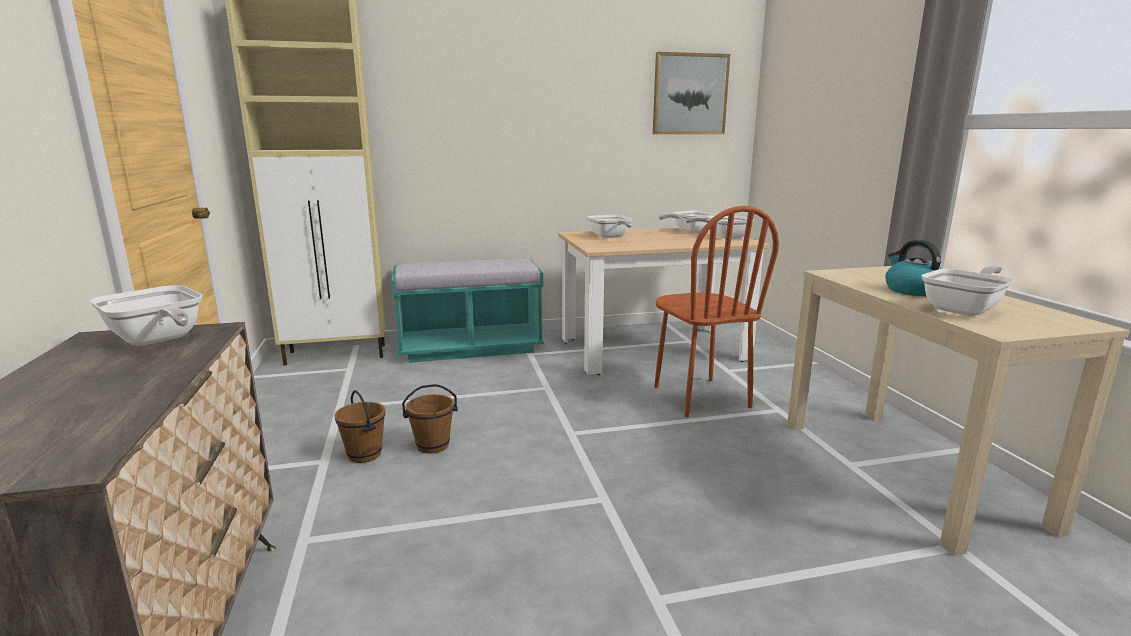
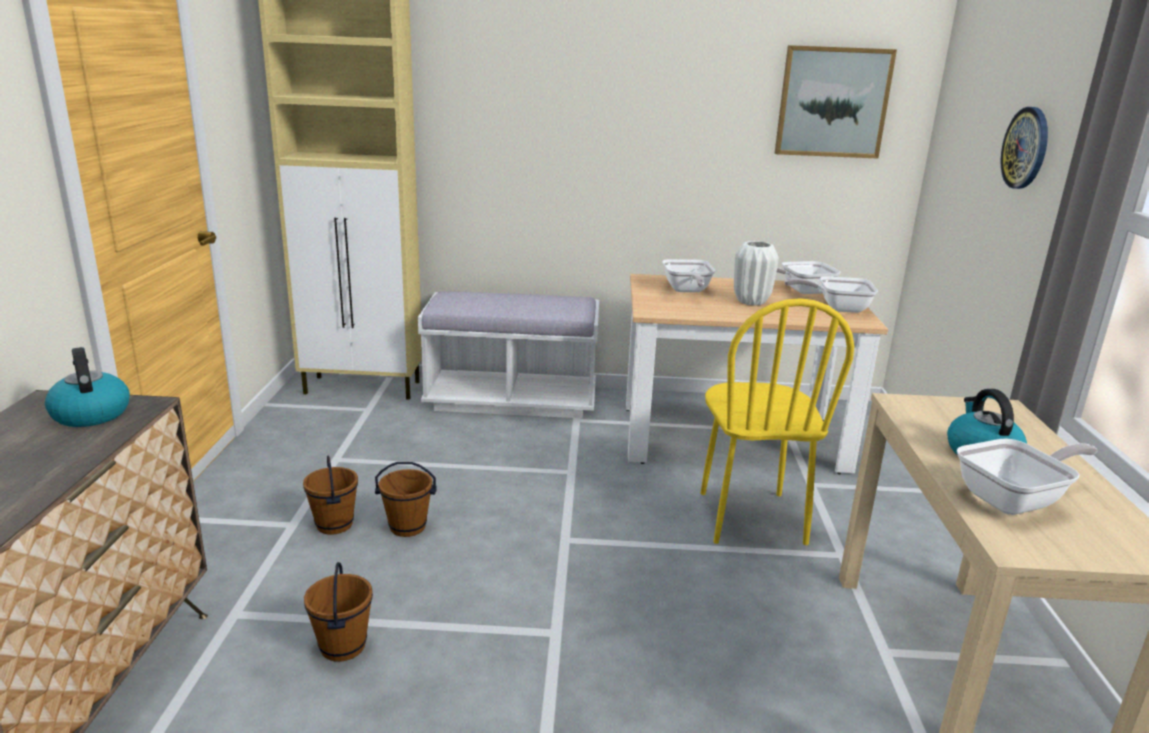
camera: 15 degrees right, 5 degrees up
(157, 341) = (90, 414): frying pan -> kettle
(423, 546) = (342, 647): none -> brown bucket
(470, 347) = (511, 400): turquoise bench -> white bench
(662, 238) = (751, 301): none -> white vase
(700, 397) = (750, 517): brown chair -> yellow chair
(852, 100) = (1026, 148): none -> wall clock

